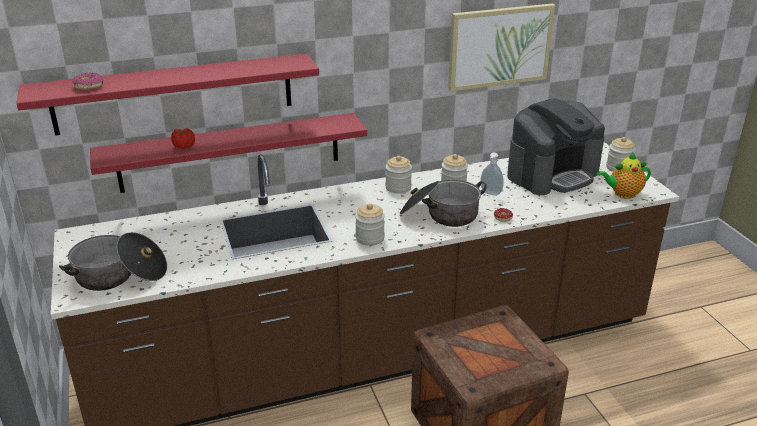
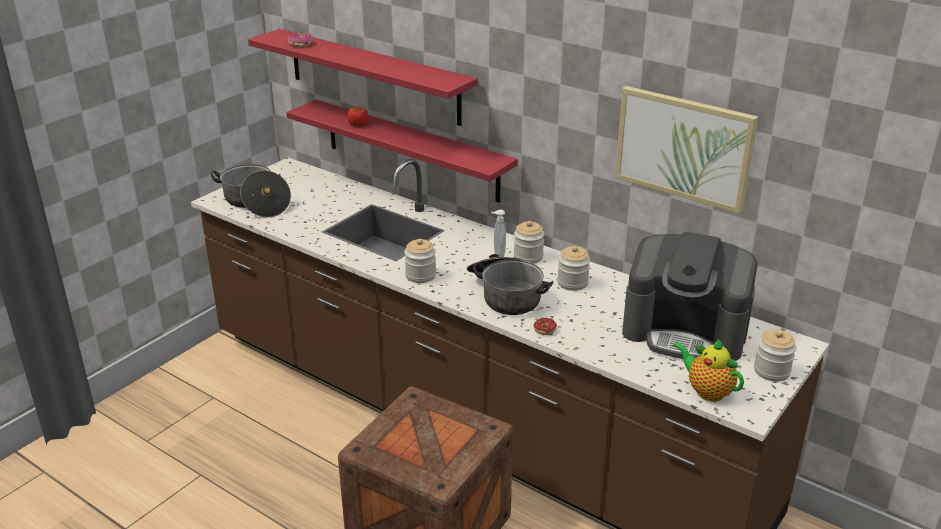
camera: 55 degrees right, 0 degrees up
(490, 194) = (585, 308): soap dispenser -> soap dispenser (498, 255)

